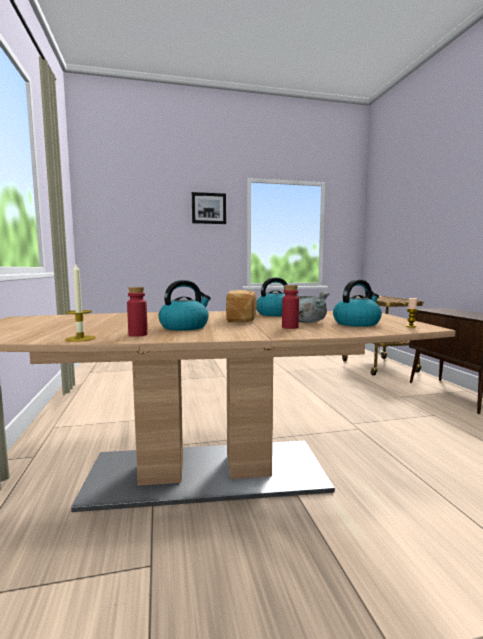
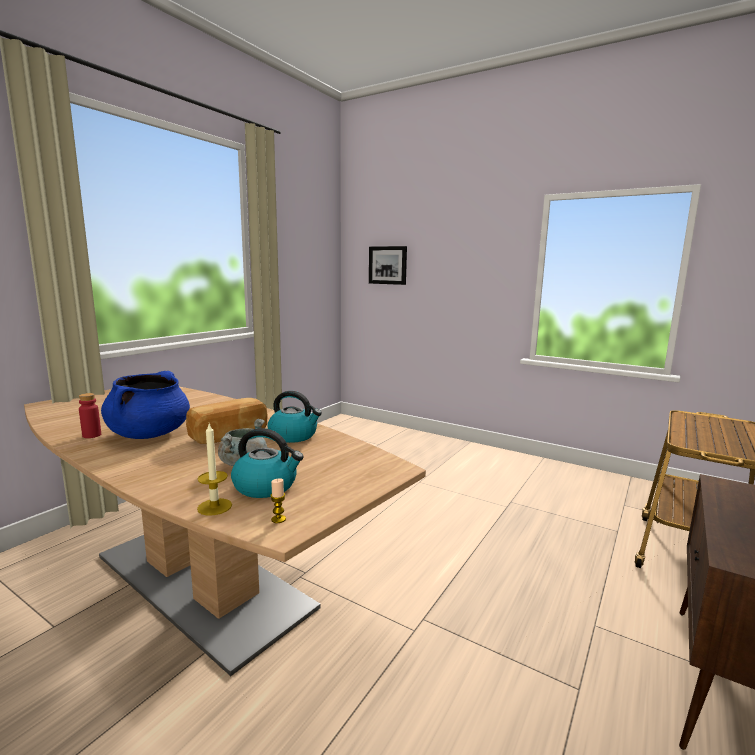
camera: 45 degrees right, 5 degrees up
(80, 339) = (59, 429): candle -> candle (214, 507)
(185, 327) = (150, 434): kettle -> blue cooking pot
(208, 208) = (483, 245): picture -> picture (388, 265)
(290, 327) = (192, 466): red bottle -> none

